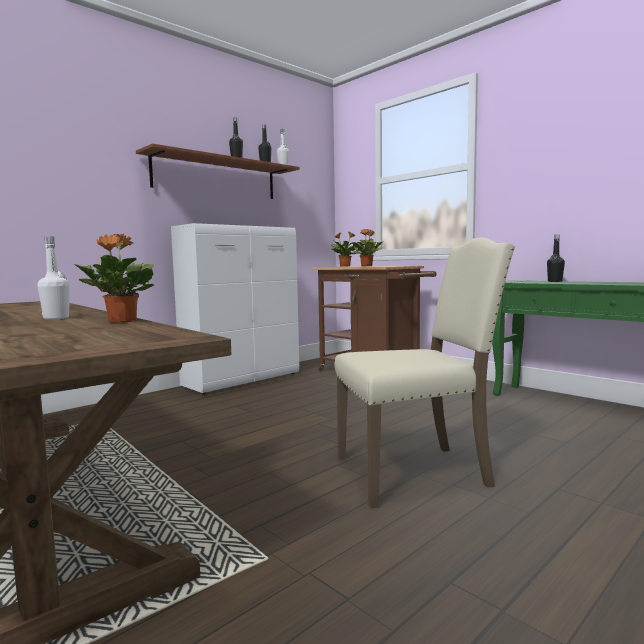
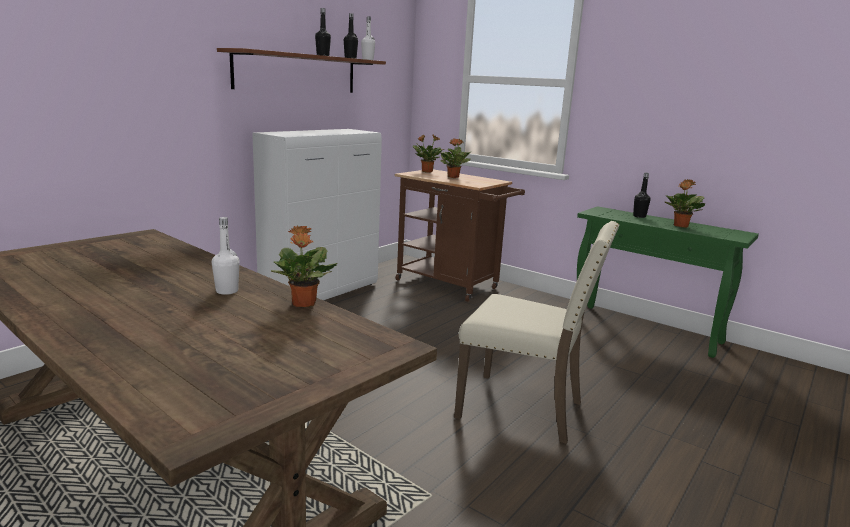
camera: 10 degrees left, 10 degrees up
(415, 472) = (524, 409): beige chair -> beige chair turned 45 degrees clockwise
(600, 283) = (680, 226): none -> potted plant

